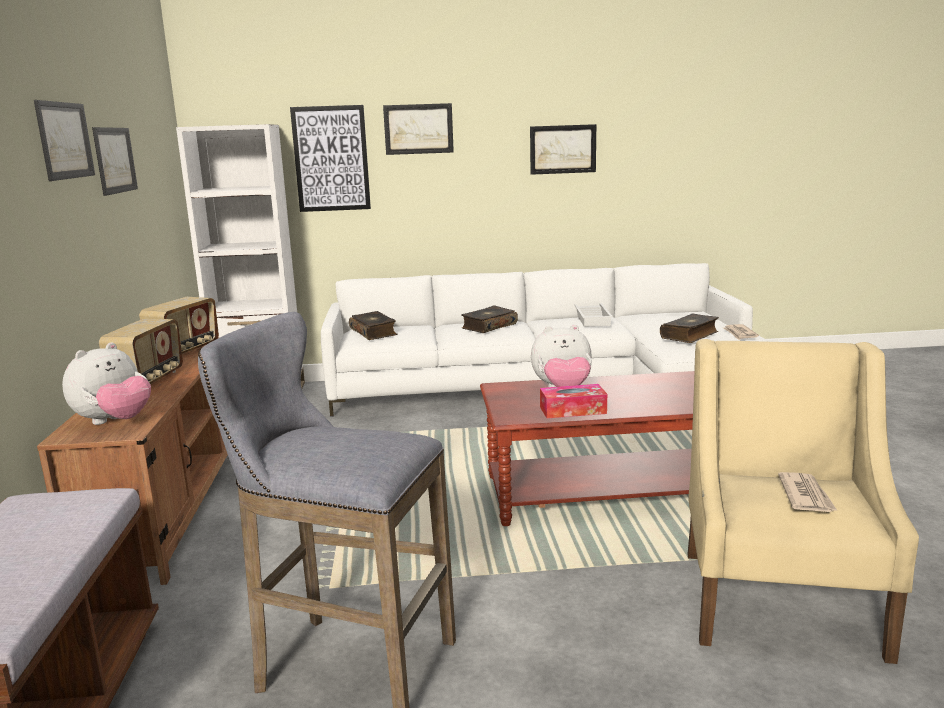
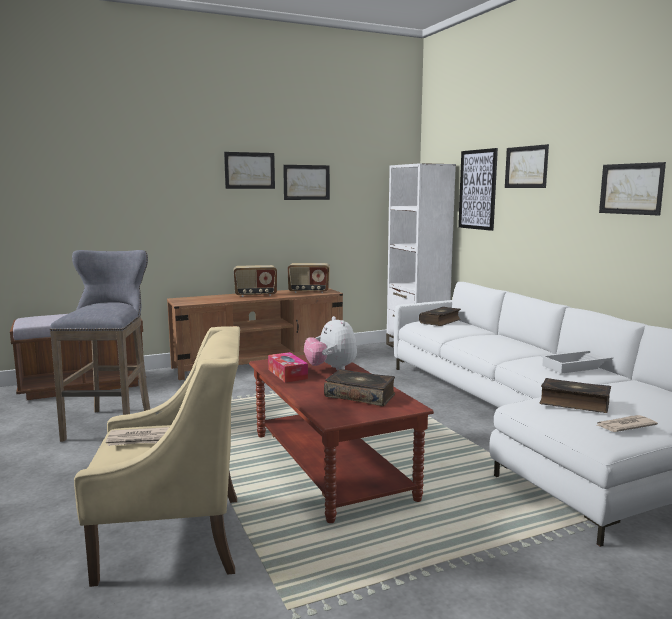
camera: 70 degrees right, 5 degrees down
(114, 422) = (195, 300): plush toy -> none
(488, 326) = (497, 342): book -> book (360, 396)

